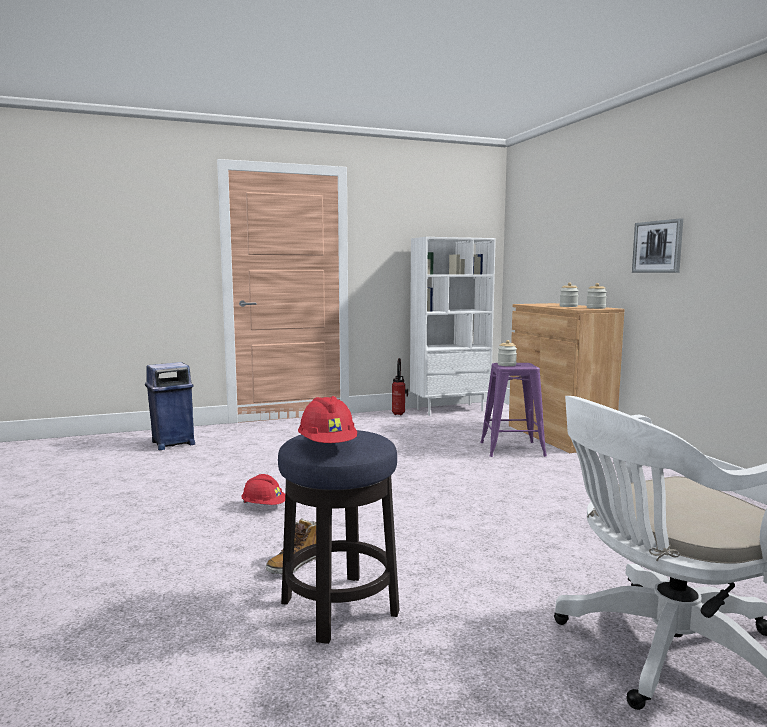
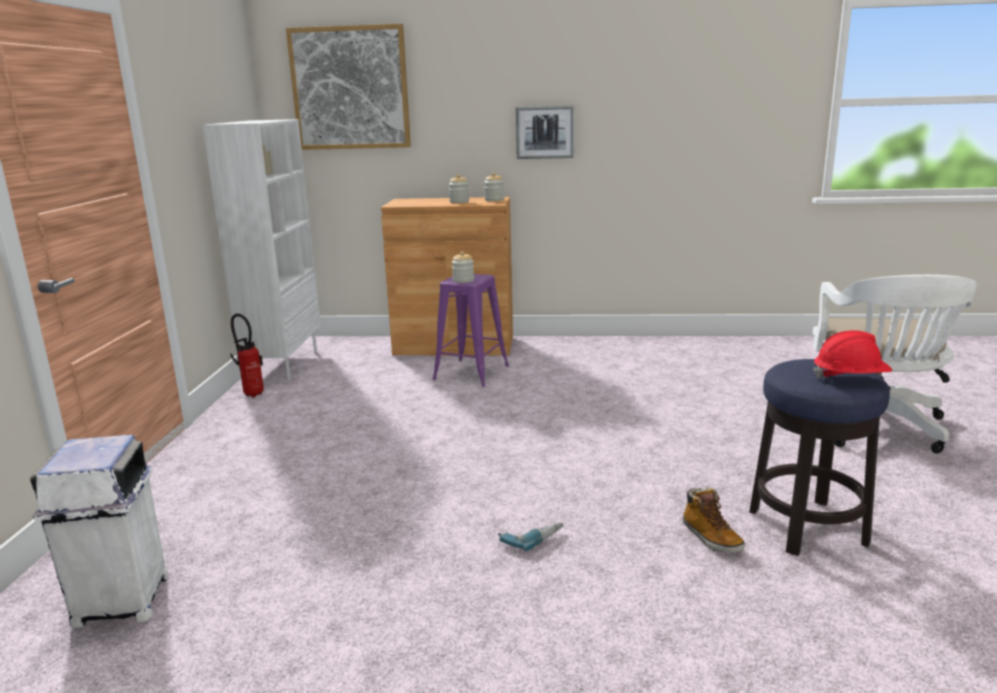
camera: 65 degrees left, 10 degrees up
(172, 443) = (121, 602): blue trash can -> white trash can
(264, 506) = (531, 538): red hard hat -> power drill
(543, 215) = (350, 88): none -> picture

